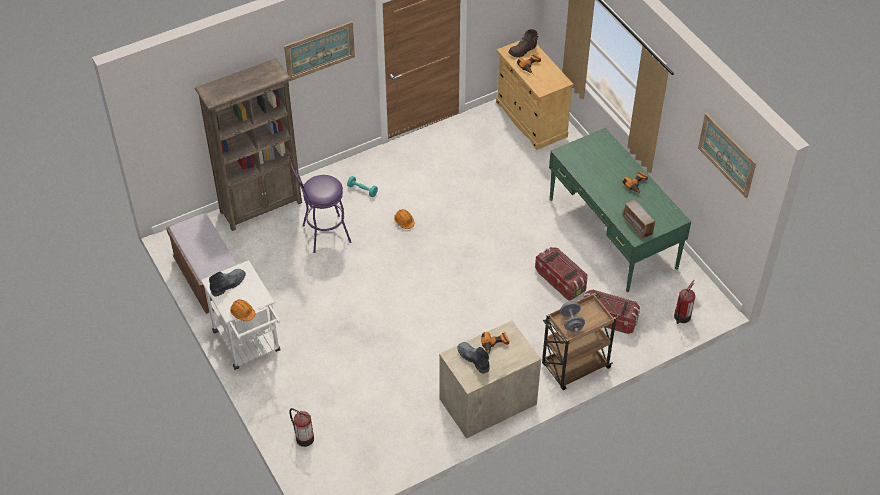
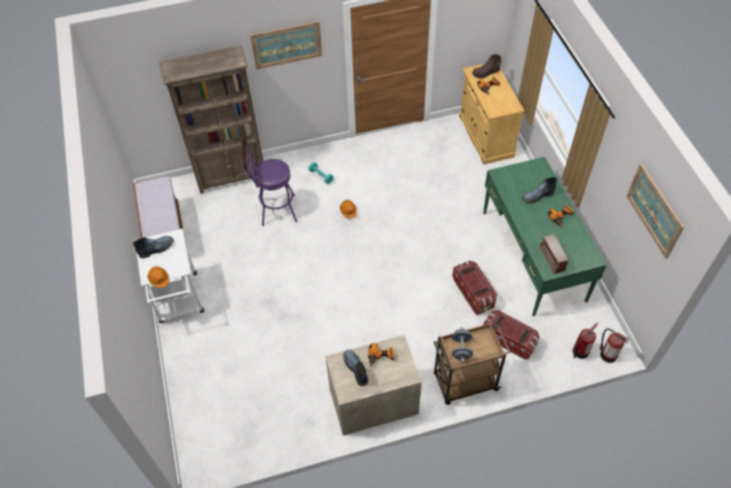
camera: 15 degrees right, 5 degrees up
(304, 438) = (197, 403): fire extinguisher -> fire extinguisher (607, 354)
(607, 168) = (537, 196): none -> boot

